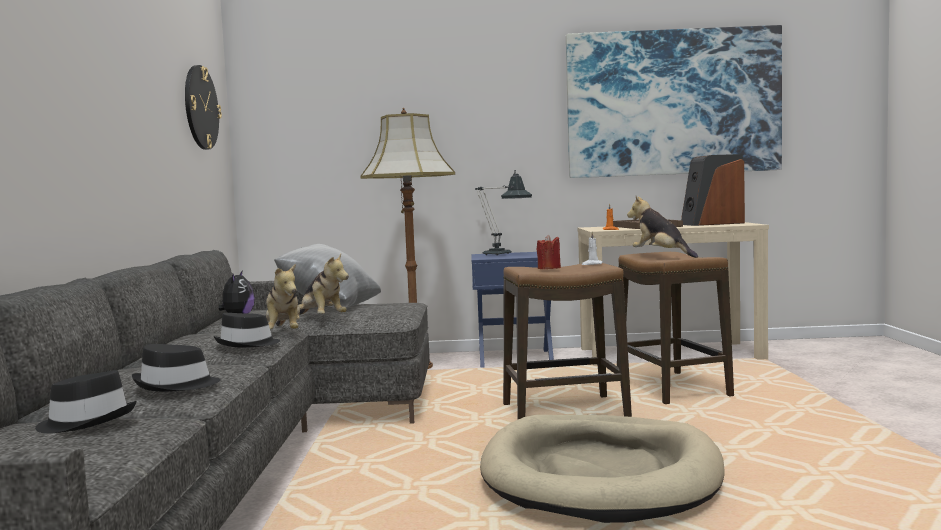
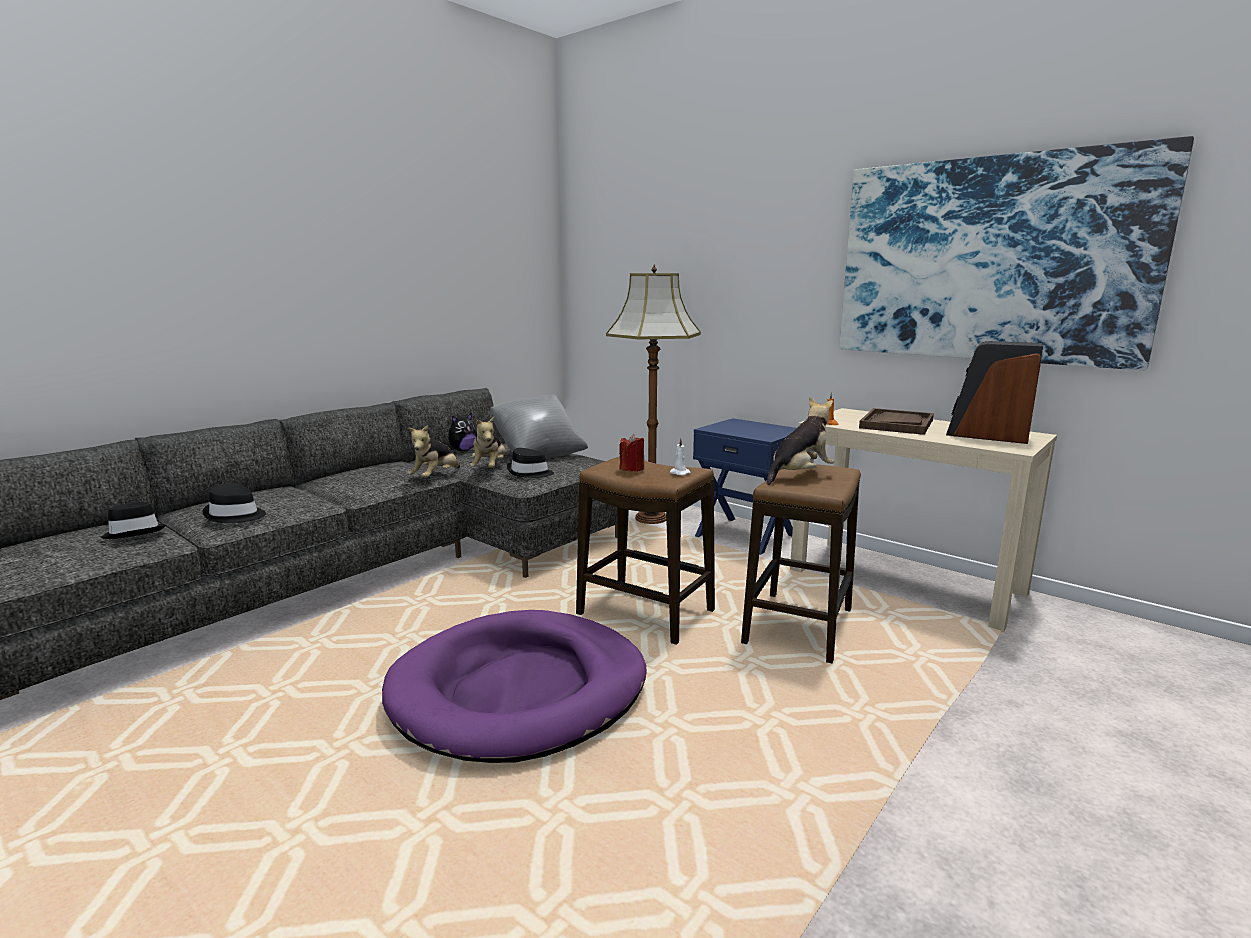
camera: 40 degrees right, 10 degrees up
(201, 107) = (505, 261): wall clock -> none
(247, 344) = (369, 485): black hat -> black hat (529, 473)
(502, 254) = (746, 426): table lamp -> none
(600, 474) = (520, 690): beige dog bed -> purple dog bed
(661, 255) = (799, 475): plush toy -> plush toy turned 45 degrees clockwise

